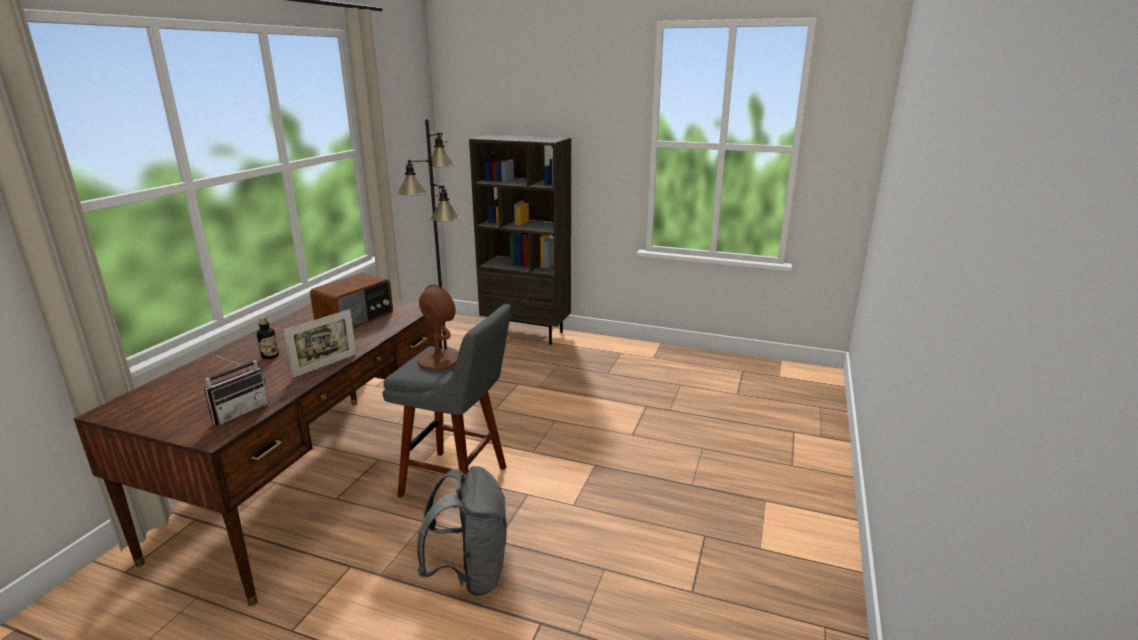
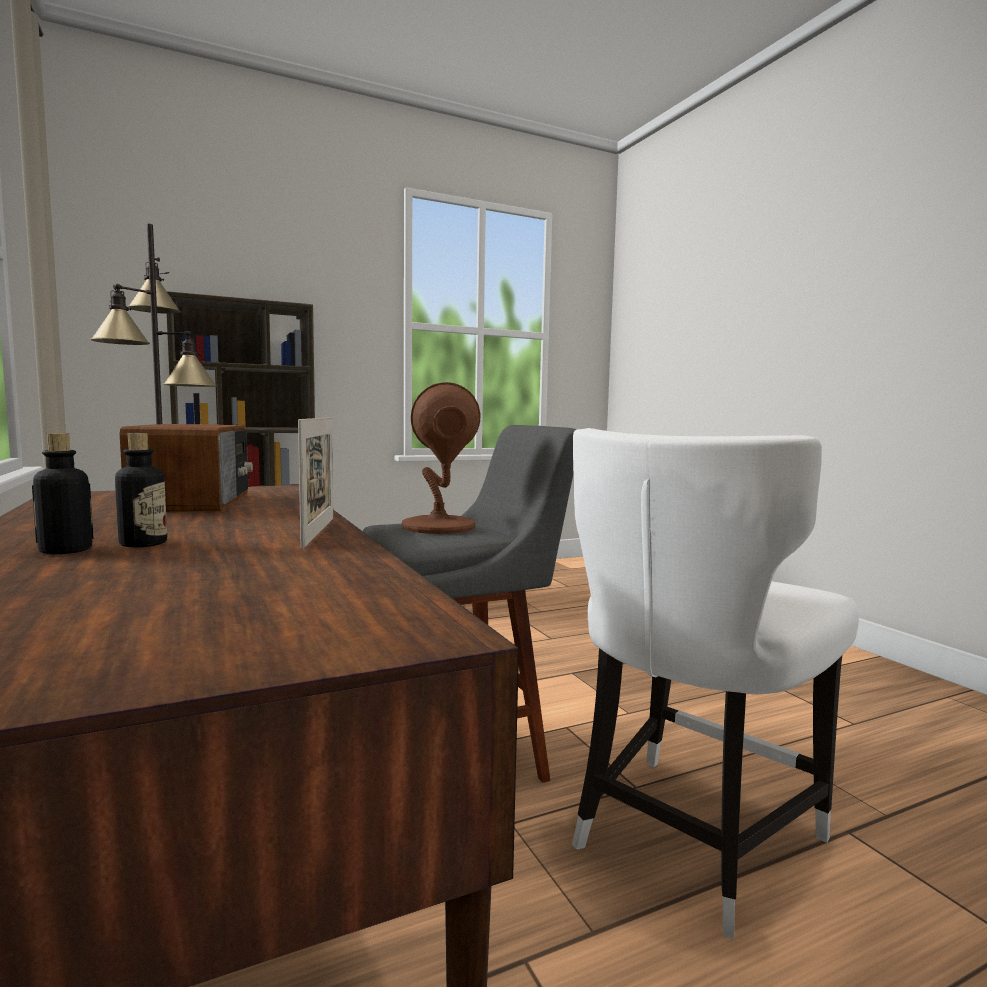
camera: 45 degrees left, 15 degrees down
(238, 411) = (342, 595): radio -> none
(248, 354) = (66, 550): none -> bottle
(470, 574) = (689, 839): grey backpack -> white chair

